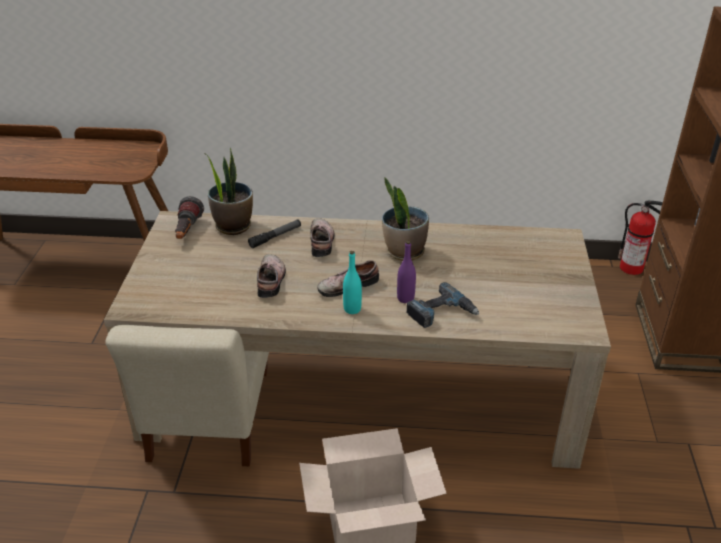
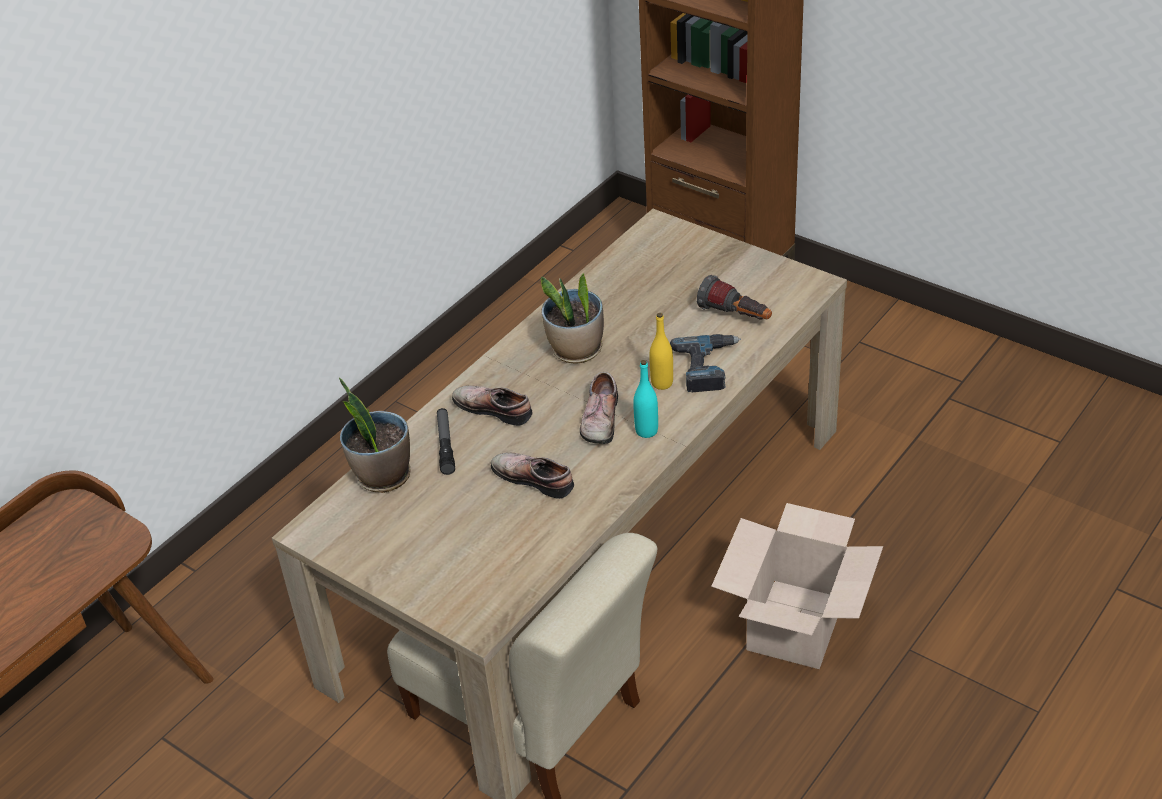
camera: 55 degrees left, 5 degrees up
(187, 231) = (353, 524): flashlight -> flashlight (735, 316)
(405, 298) = (662, 383): purple bottle -> yellow bottle
(632, 268) = (590, 237): fire extinguisher -> none

